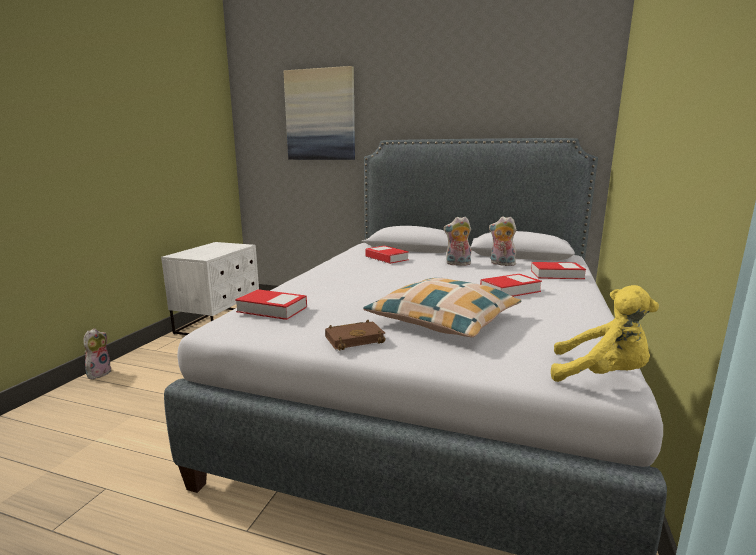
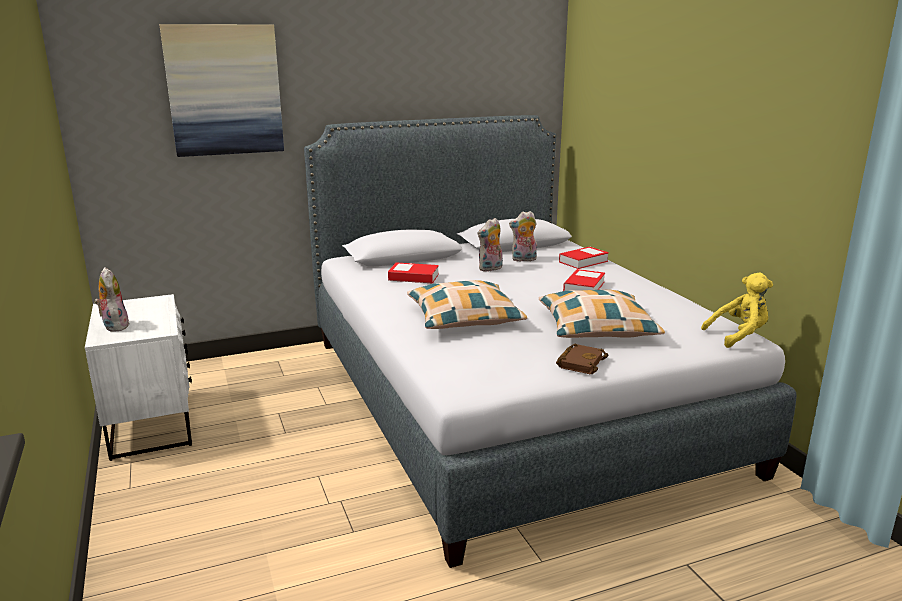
camera: 40 degrees left, 5 degrees up
(99, 373) = (108, 543): plush toy -> plush toy (114, 326)
(272, 309) = (467, 362): book -> none
(353, 286) = (464, 318): none -> pillow

